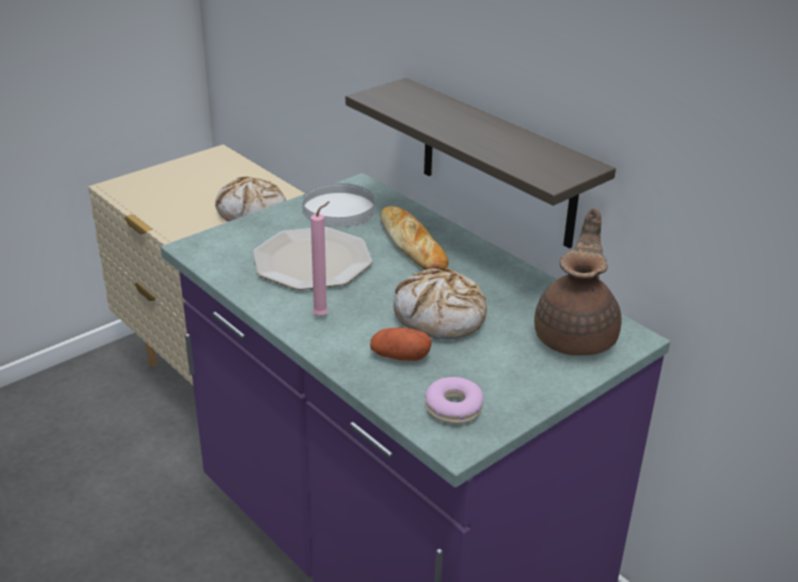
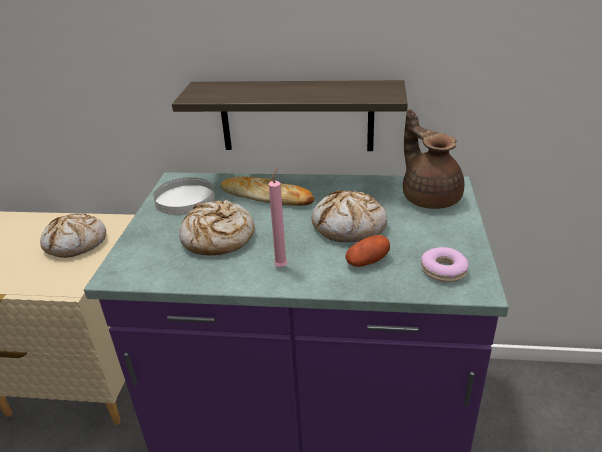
camera: 40 degrees left, 0 degrees up
(311, 261) = (218, 238): plate -> bread

